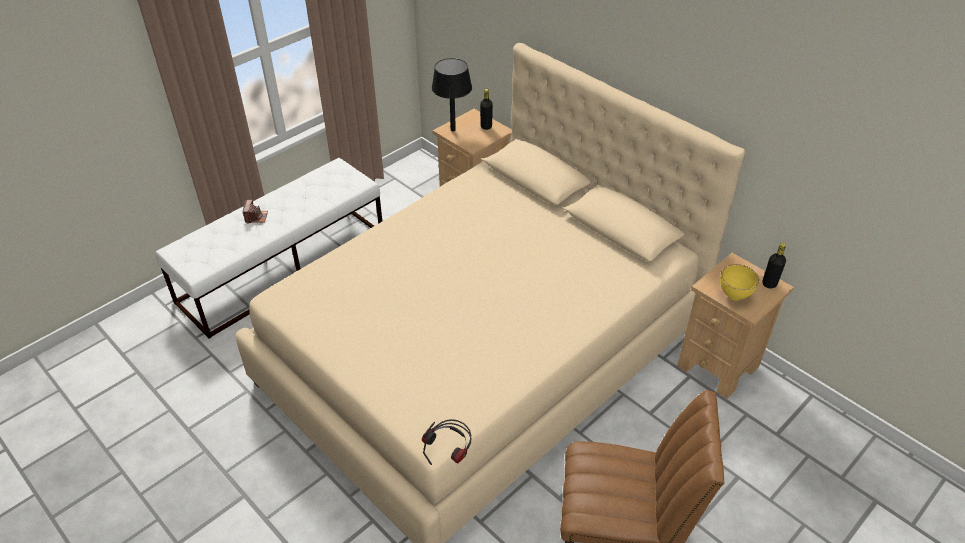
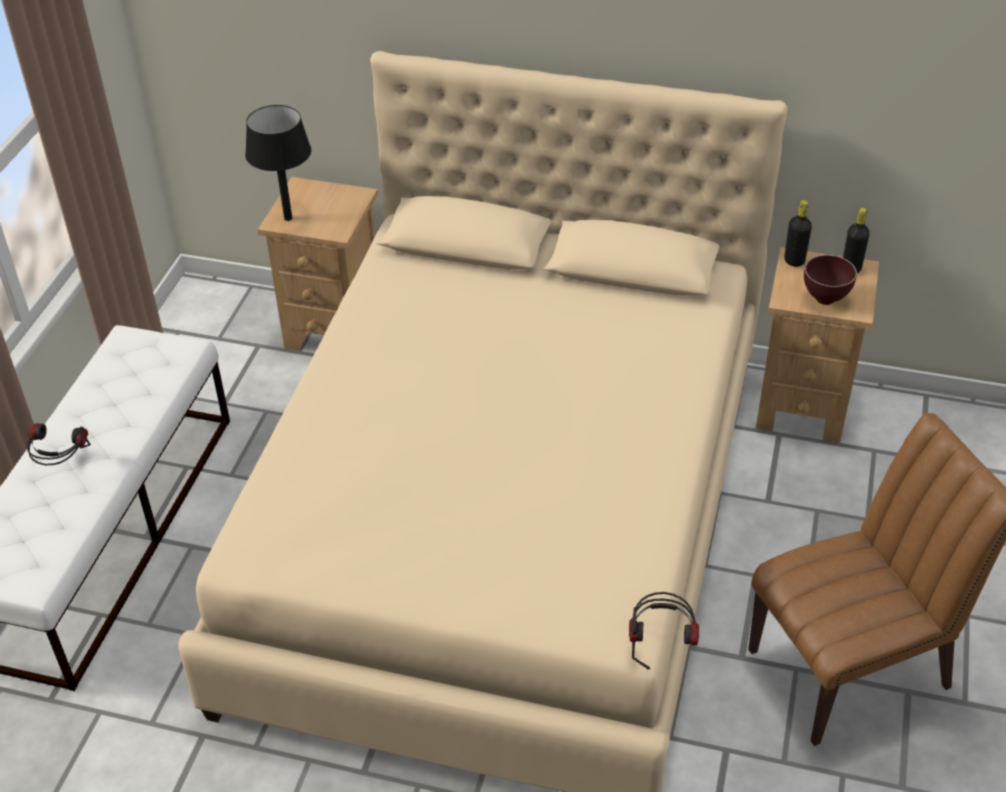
camera: 30 degrees left, 0 degrees up
(256, 217) = (61, 464): camera -> headphones
(486, 126) = (332, 196): black bottle -> black bottle (794, 261)
(735, 296) = (826, 299): yellow bowl -> brown bowl

